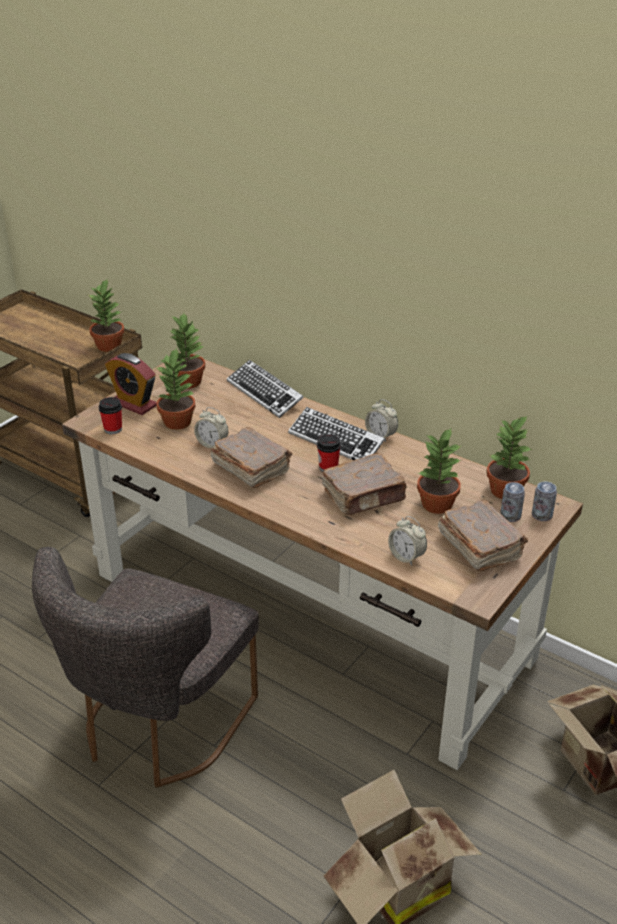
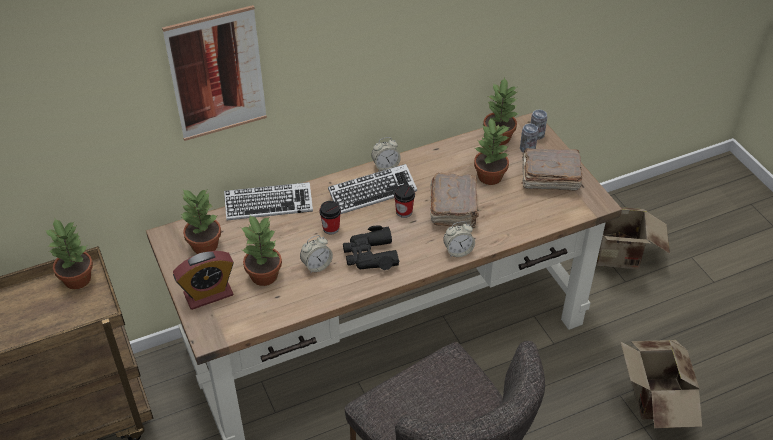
camera: 60 degrees left, 10 degrees up
(113, 429) = (238, 323): cup -> cup (331, 228)
(251, 468) = (370, 255): brown book -> black binoculars
(254, 228) = (217, 74): none -> picture
(406, 556) = (536, 217): alarm clock -> alarm clock (458, 251)

